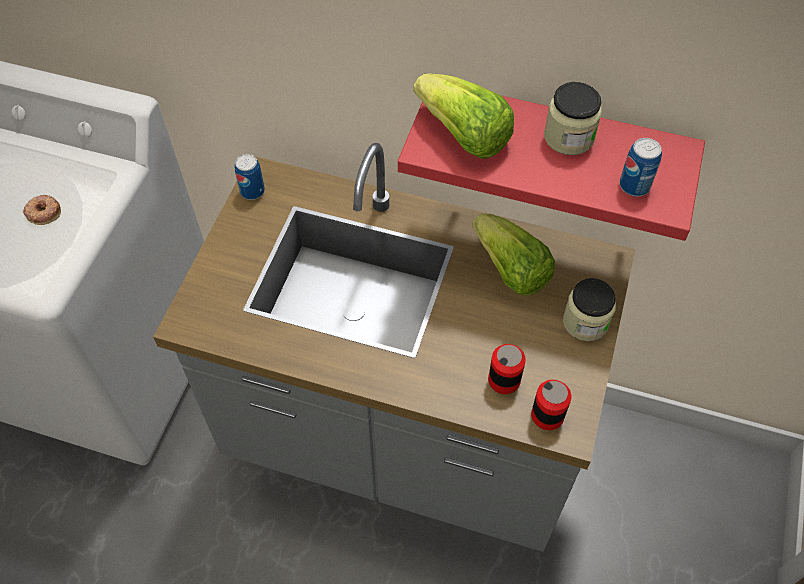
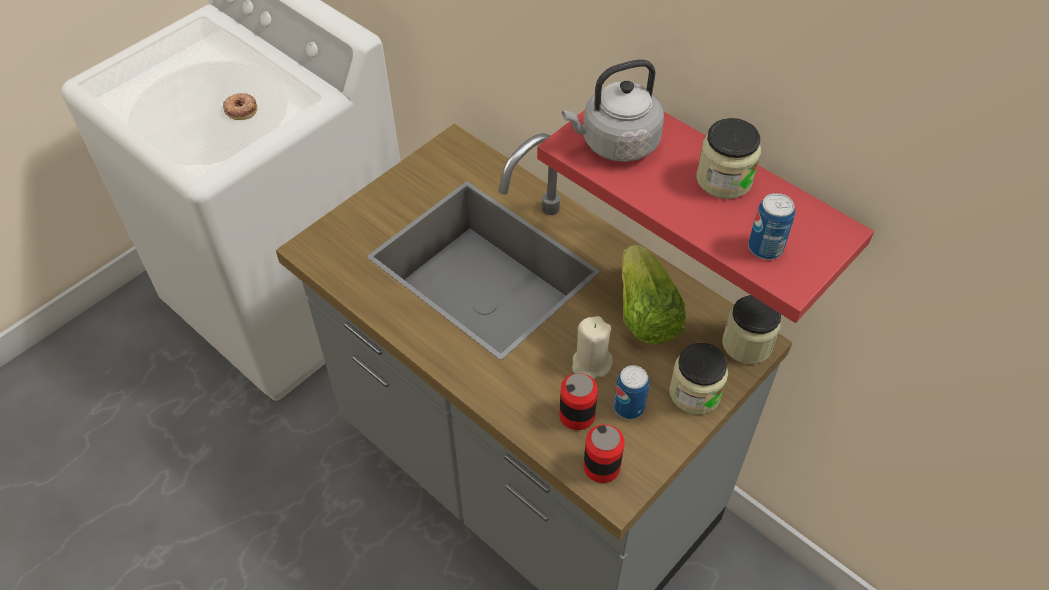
camera: 25 degrees right, 5 degrees down
(252, 191) = (436, 155): can -> can (629, 407)
(463, 135) = (616, 144): lettuce -> grey kettle
(491, 331) = (591, 364): none -> beige candle
(603, 264) = (747, 344): none -> jar

